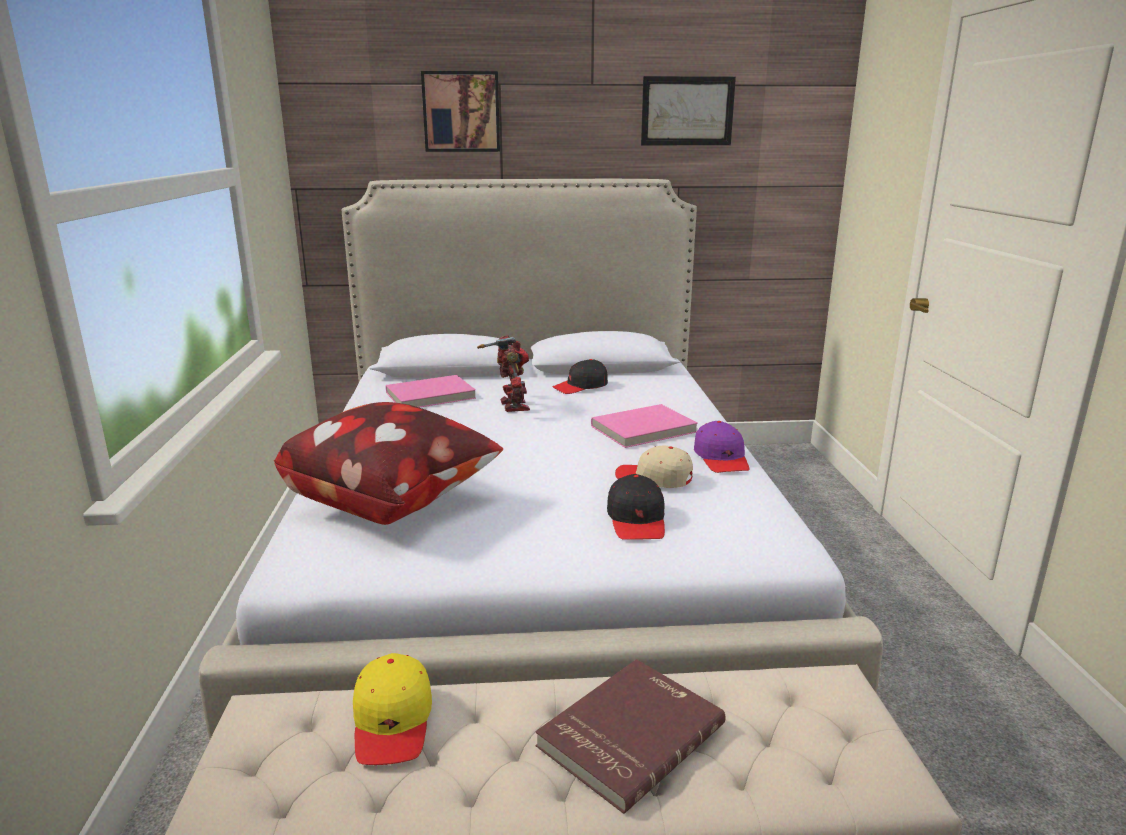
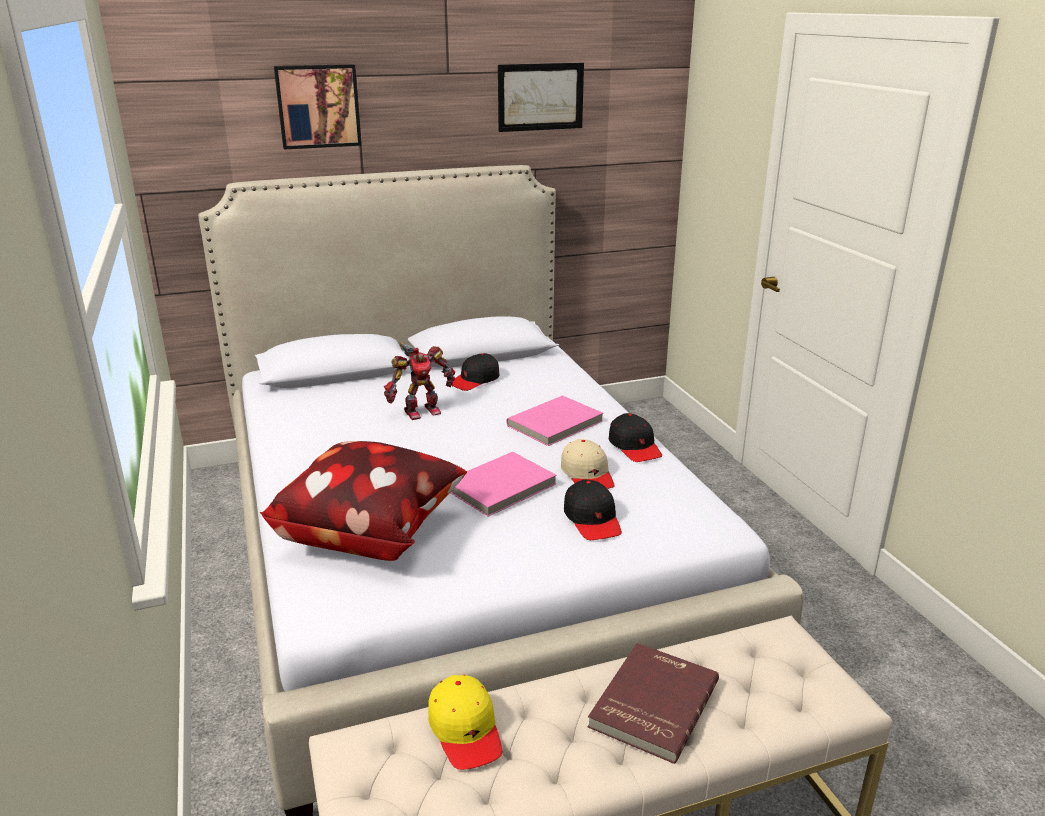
camera: 15 degrees left, 5 degrees up
(431, 396) = (335, 408): pink book -> pink book (502, 487)
(511, 406) = (421, 411): toy robot -> toy robot turned 90 degrees clockwise
(654, 478) = (587, 475): beige cap -> beige cap turned 120 degrees counterclockwise
(721, 458) = (635, 446): purple cap -> black cap

